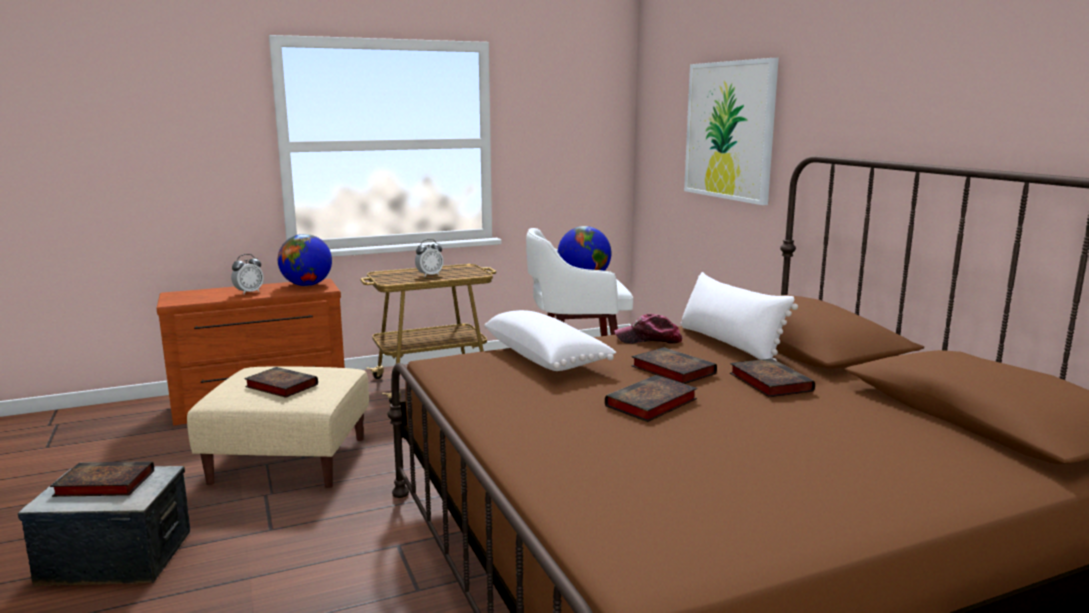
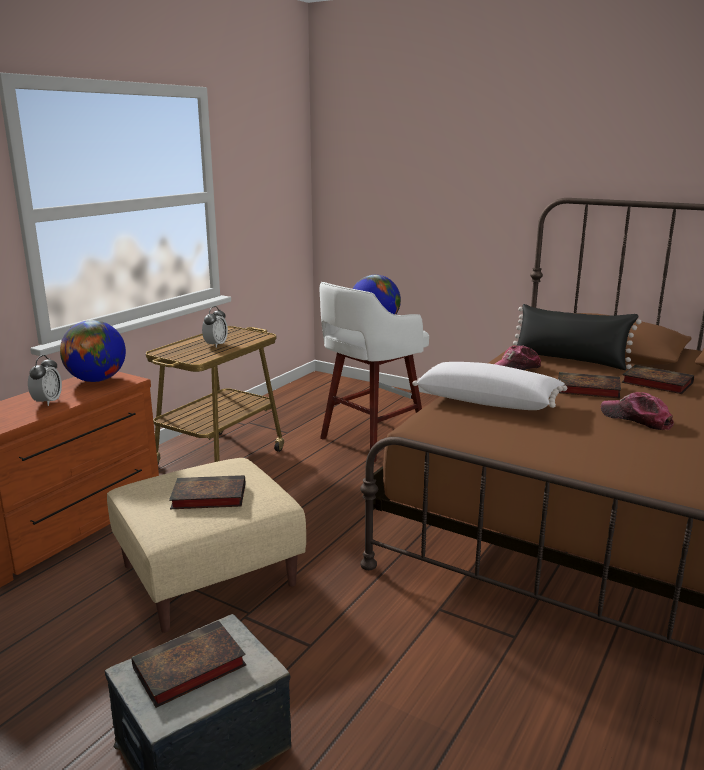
camera: 35 degrees left, 5 degrees up
(650, 404) = (636, 419): book -> cap
(729, 130) = (450, 177): picture -> none
(729, 344) = (569, 360): white pillow -> black pillow

